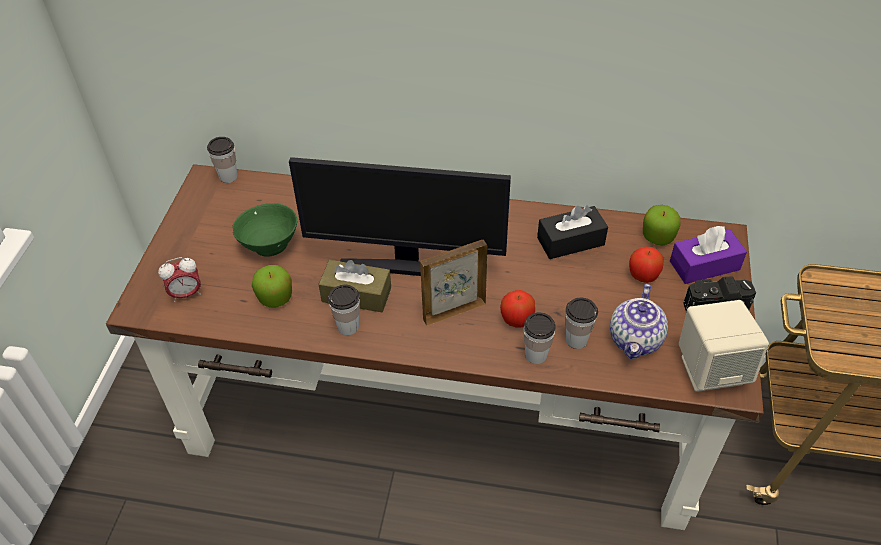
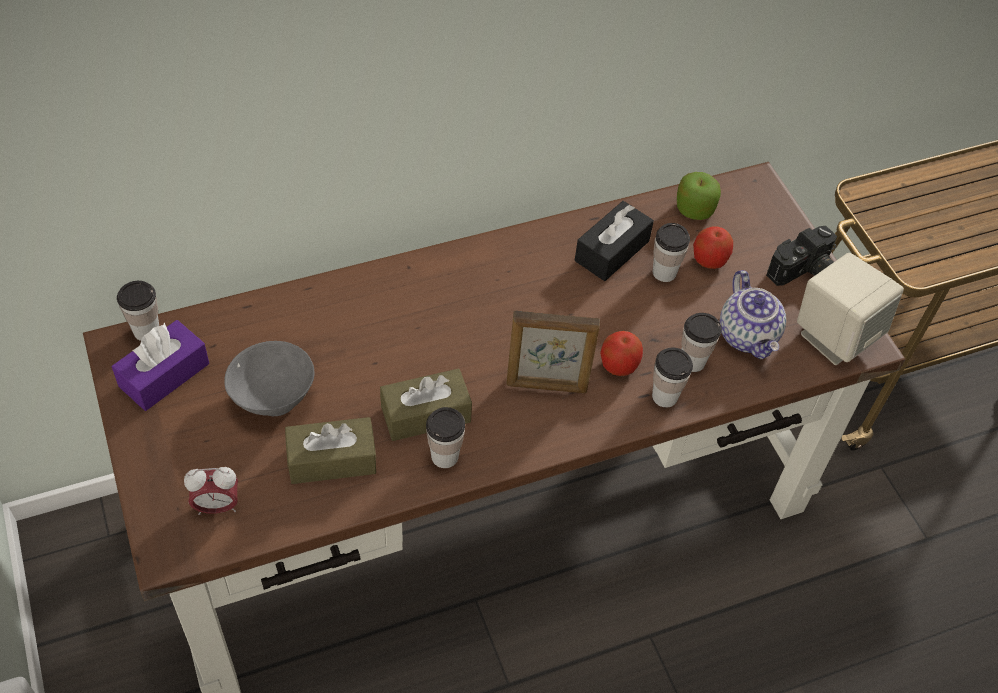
camera: 35 degrees left, 5 degrees up
(186, 294) = (217, 506): alarm clock -> alarm clock turned 45 degrees clockwise
(270, 244) = (273, 397): green bowl -> grey bowl
(275, 297) = (332, 460): apple -> brown tissue box
(406, 266) = (456, 355): monitor -> none
(453, 311) = (547, 386): picture frame -> picture frame turned 120 degrees counterclockwise
(600, 270) = (664, 272): none -> cup
(704, 265) = (759, 224): purple tissue box -> purple tissue box (164, 375)

